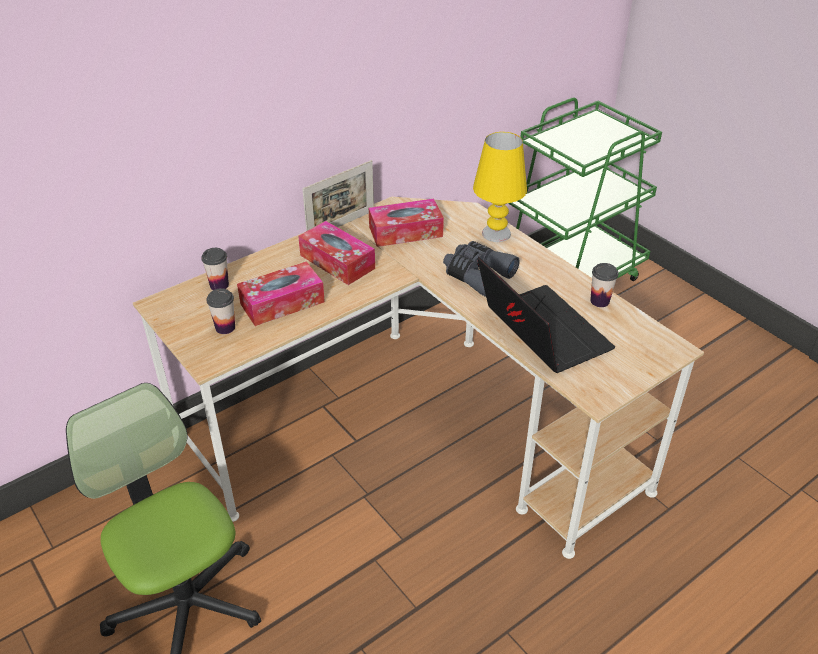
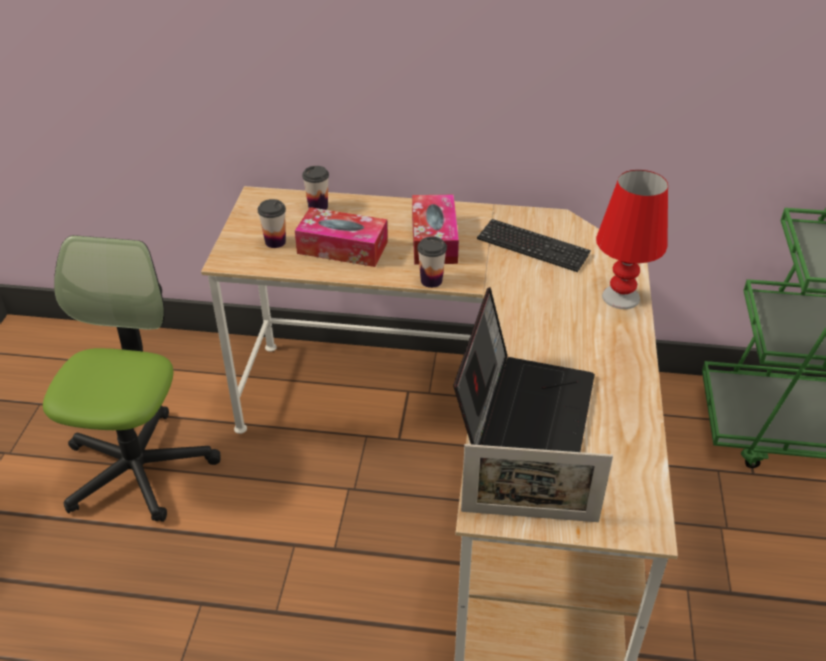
camera: 45 degrees right, 0 degrees up
(341, 225) = (483, 210): picture frame -> picture frame (529, 516)
(405, 232) = (532, 247): tissue box -> keyboard
(477, 275) = (542, 323): grey binoculars -> none
(496, 234) = (620, 297): yellow table lamp -> red table lamp
(599, 301) = (633, 425): cup -> cup (431, 281)

